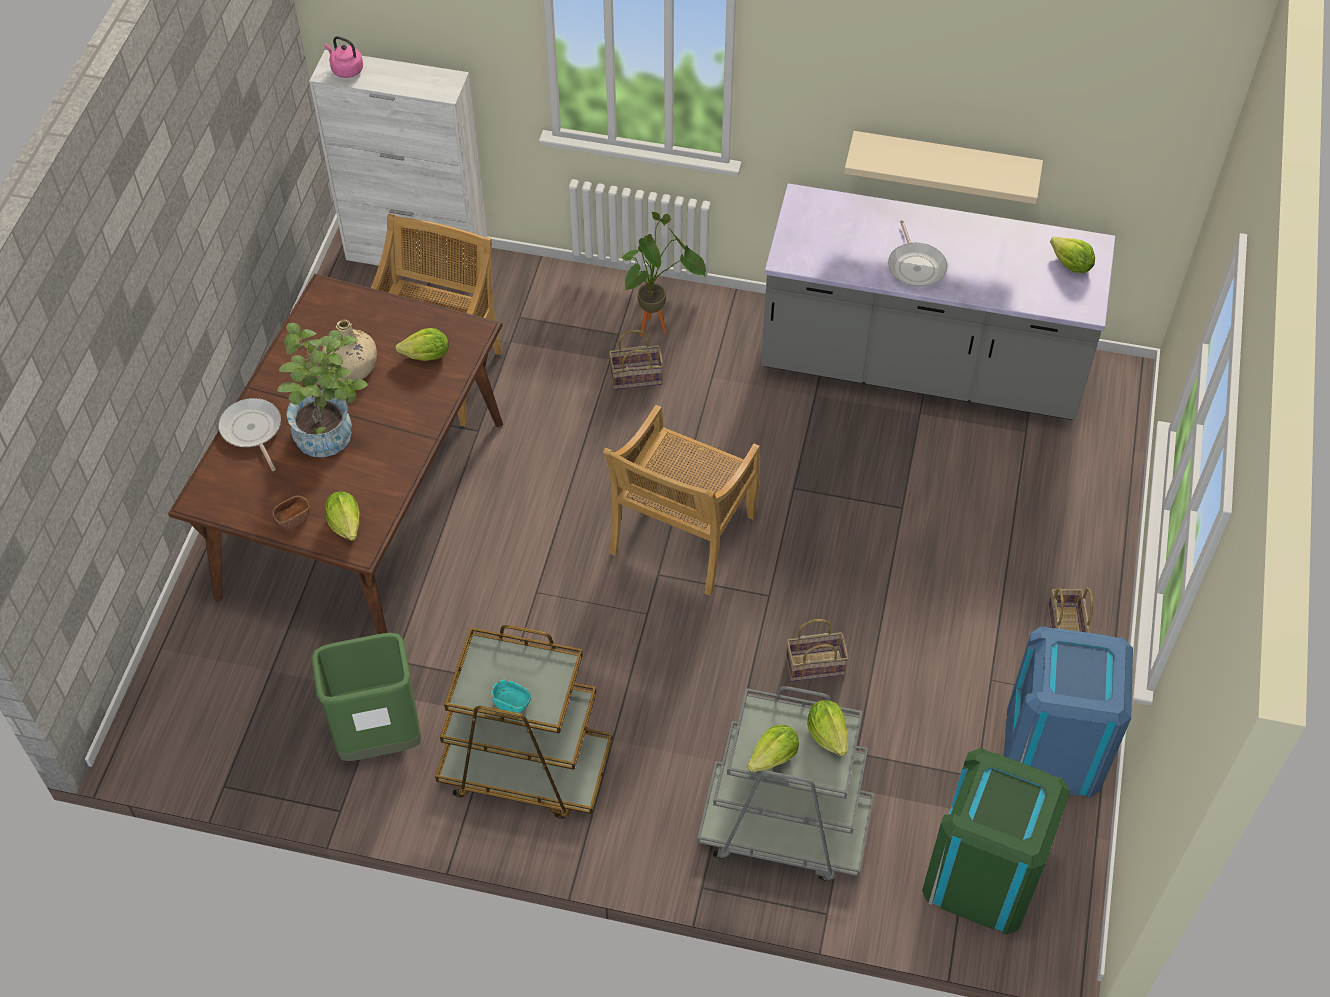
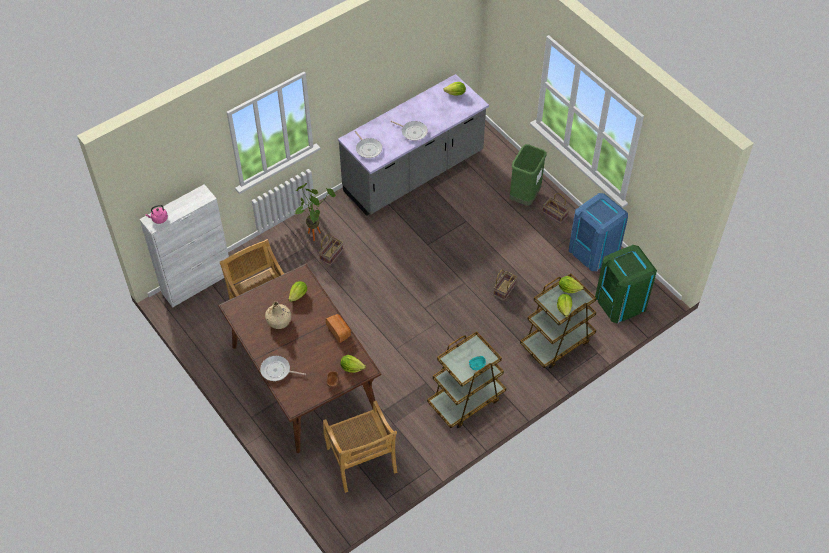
camera: 50 degrees left, 0 degrees up
(332, 435) = (306, 347): potted plant -> none
(380, 739) = (412, 437): green trash can -> green trash can (524, 197)
(405, 457) = (339, 331): none -> bread
(682, 537) = (415, 290): beige chair -> beige chair (361, 461)
(783, 828) = (556, 342): grey cart -> brown cart
(811, 234) = (368, 148): none -> frying pan
(944, 163) = (391, 89): beige shelf -> none

